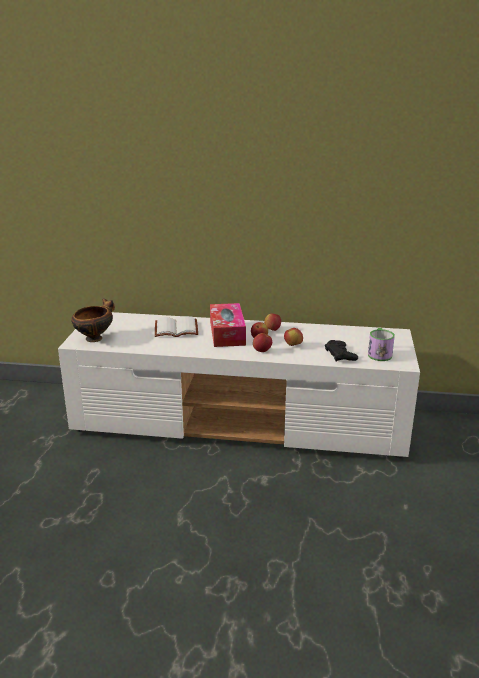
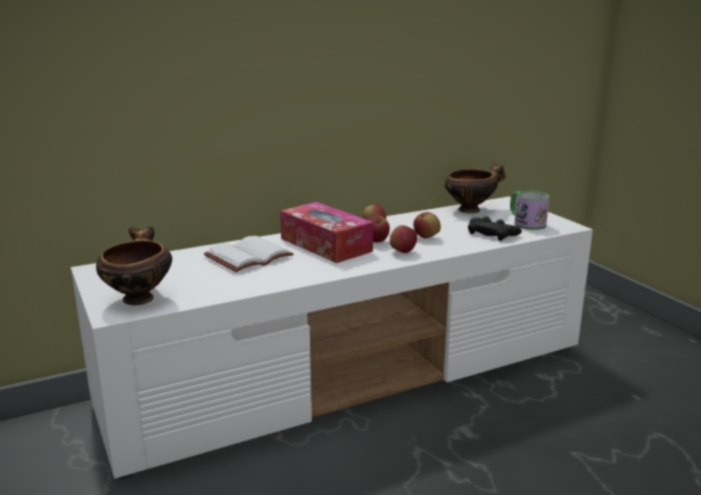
camera: 35 degrees left, 5 degrees down
(360, 332) = (471, 209): none -> bowl

